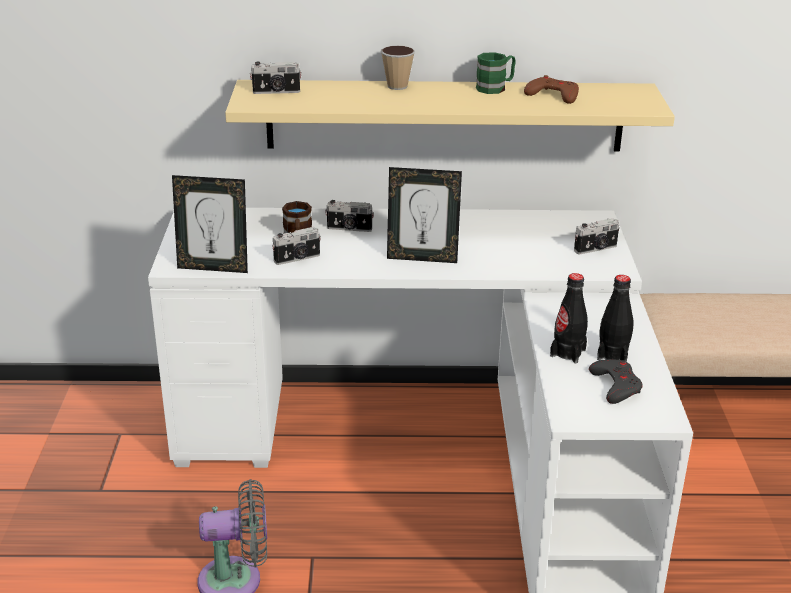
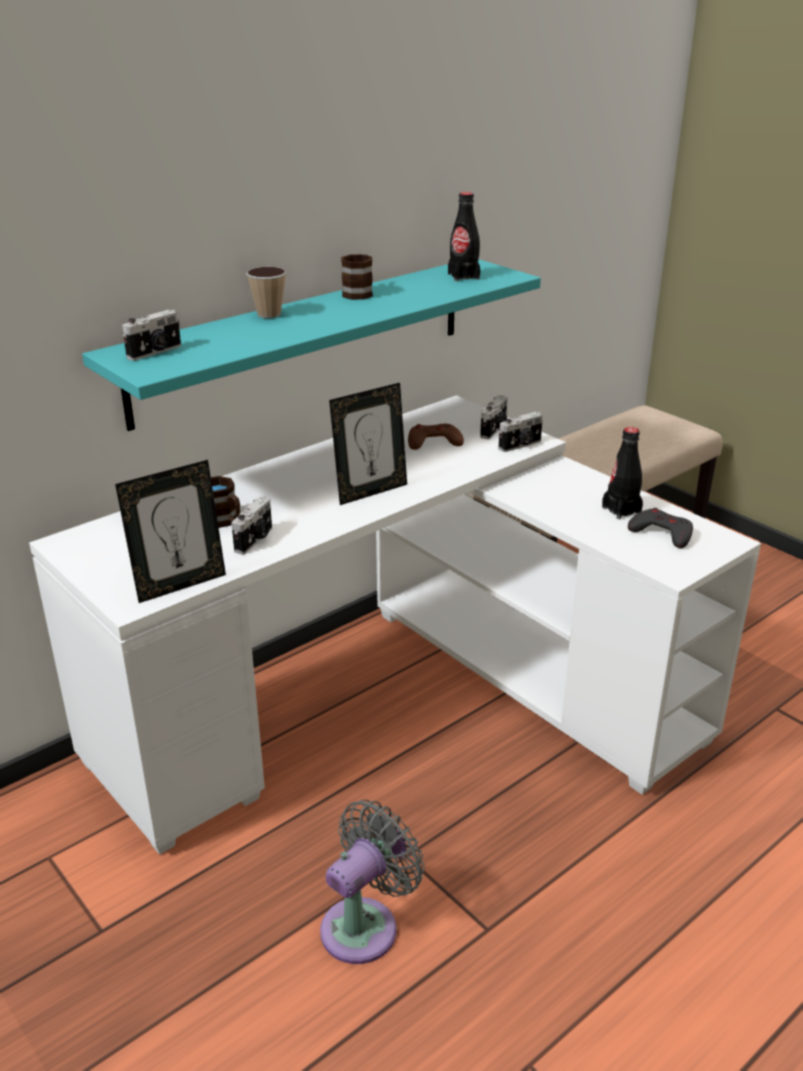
camera: 40 degrees left, 0 degrees up
(349, 229) = (260, 492): camera -> camera (521, 445)
(445, 115) = (305, 338): beige shelf -> turquoise shelf
(495, 87) = (360, 292): green mug -> brown mug
(553, 95) = (420, 286): brown game controller -> brown game controller (433, 442)
(567, 353) = (590, 523): black bottle -> black bottle (463, 276)

